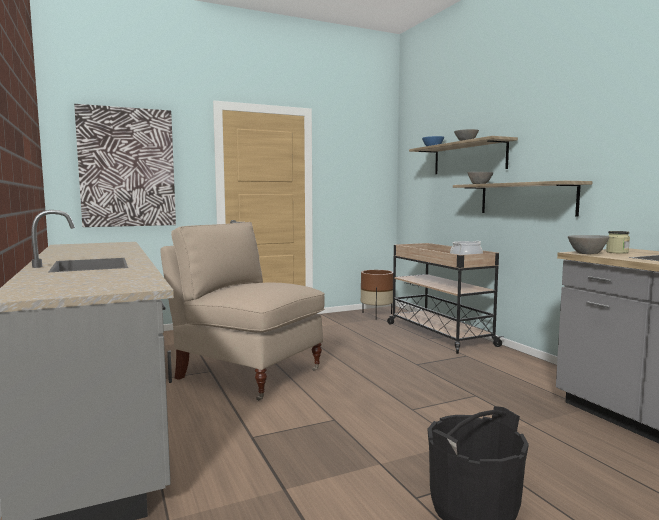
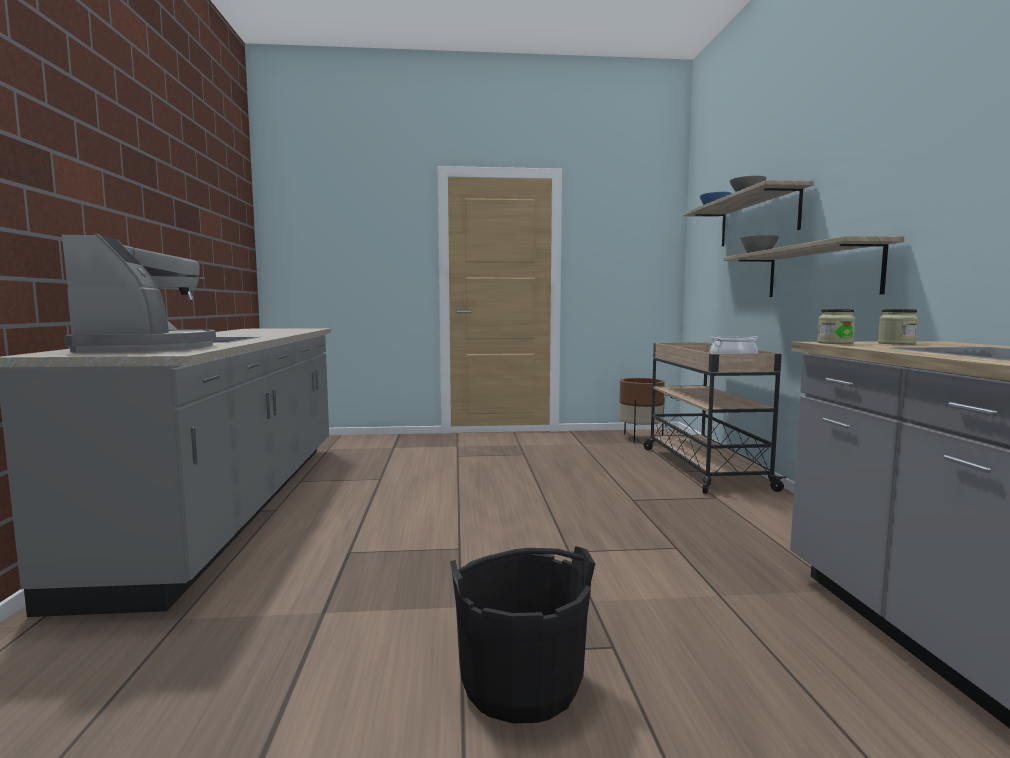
camera: 20 degrees right, 0 degrees up
(87, 280) = (148, 348): none -> coffee machine
(127, 167) = (340, 247): picture -> none
(247, 373) = (415, 486): beige chair -> none
(586, 253) = (835, 343): grey bowl -> jar

